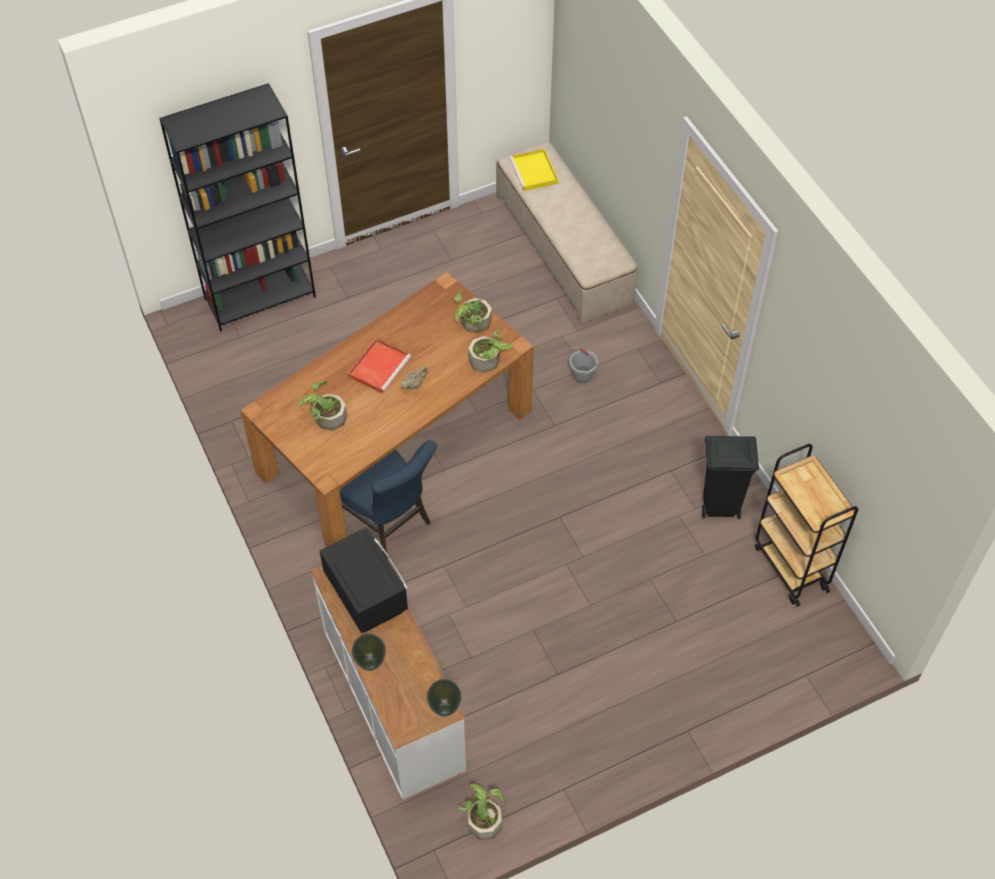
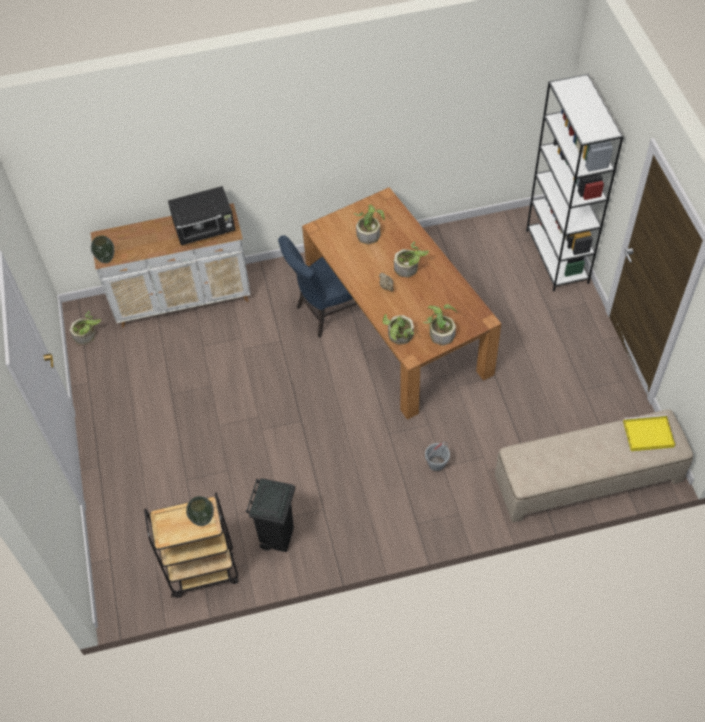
camera: 105 degrees right, 0 degrees up
(260, 297) = (557, 257): black bookcase -> white bookcase
(371, 663) = (153, 226): vase -> vase (202, 520)
(379, 366) = (409, 268): red tray -> potted plant

